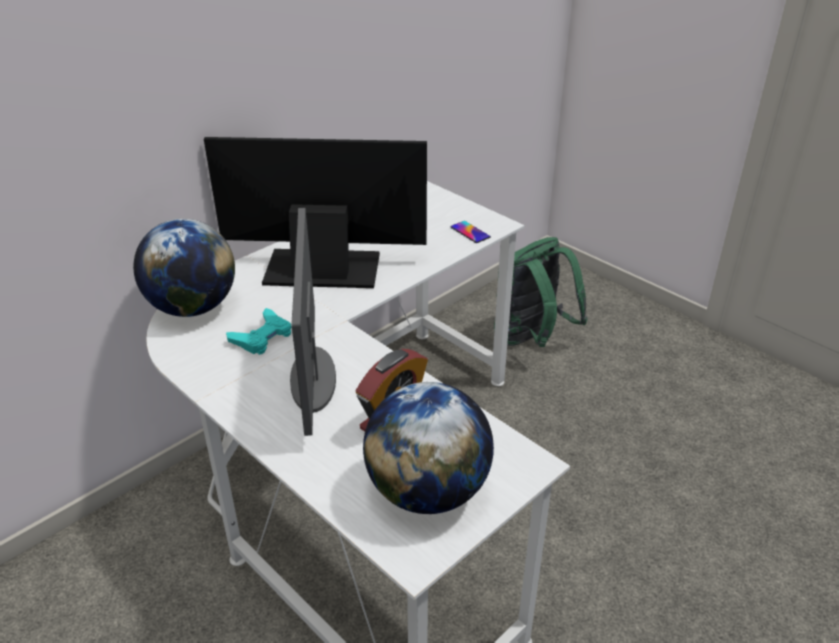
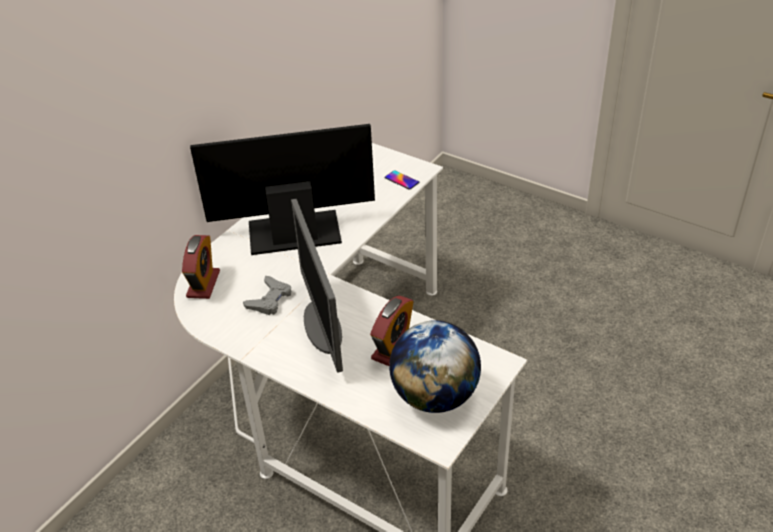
camera: 10 degrees left, 5 degrees up
(192, 308) = (203, 284): globe -> alarm clock
(262, 337) = (270, 299): turquoise game controller -> grey game controller
(531, 339) = (450, 250): green backpack -> none

